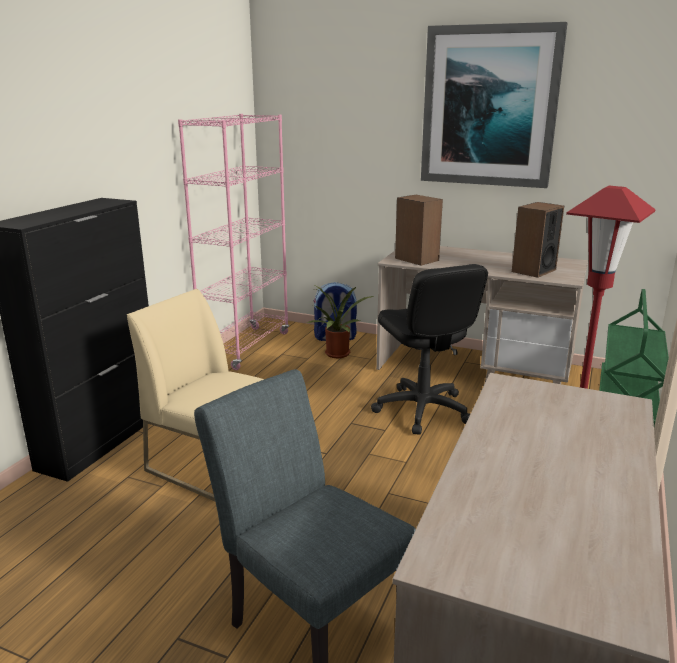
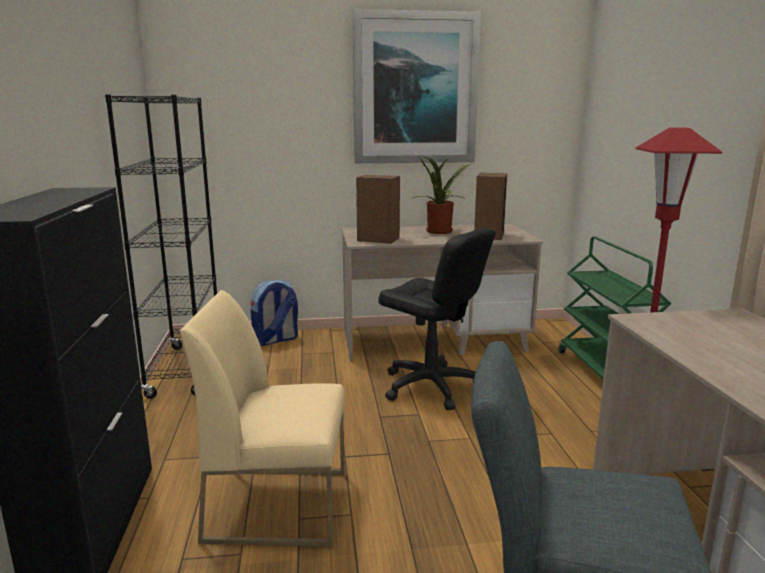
camera: 30 degrees left, 5 degrees down
(246, 348) = (186, 370): pink bookcase -> black bookcase
(337, 355) = (296, 356): potted plant -> potted plant (441, 232)

